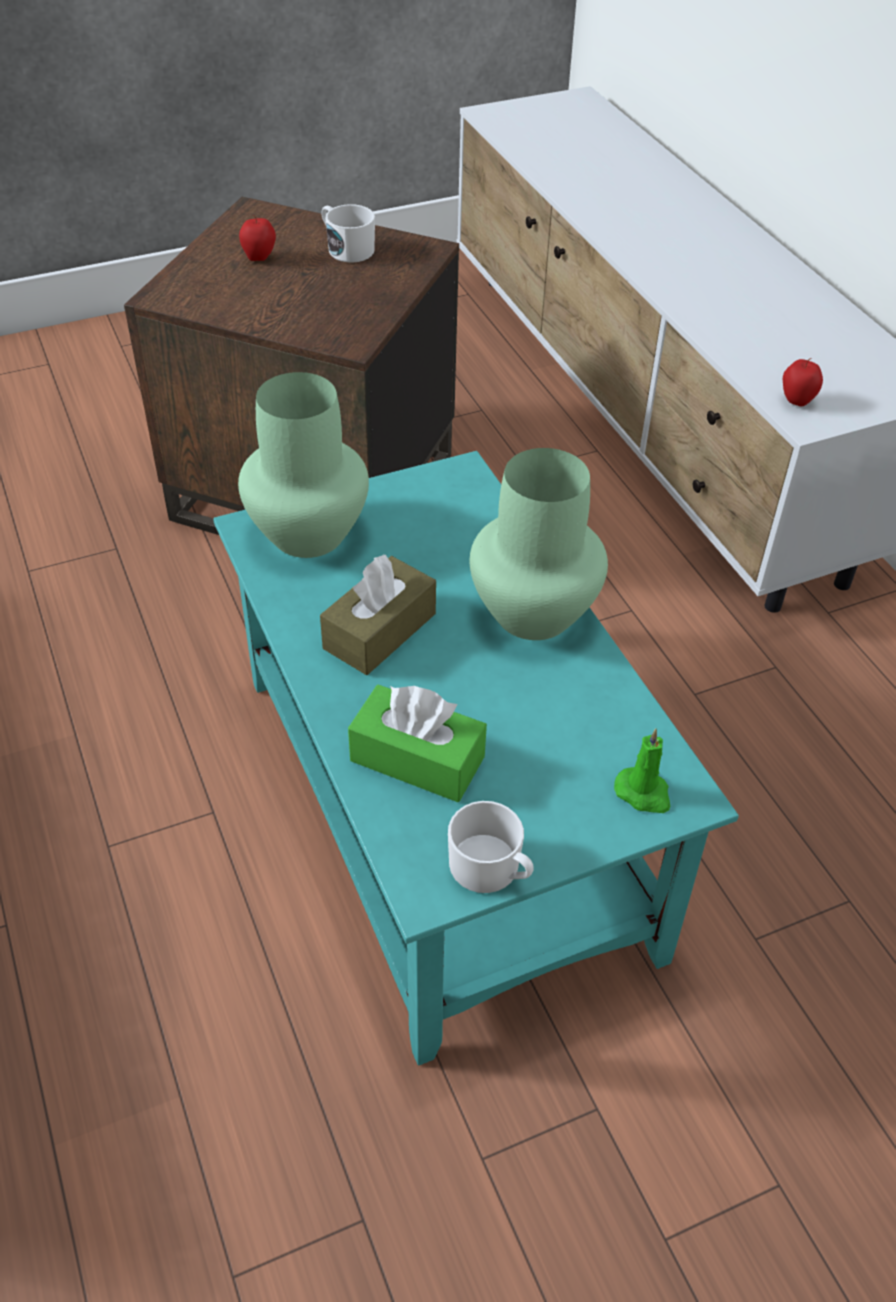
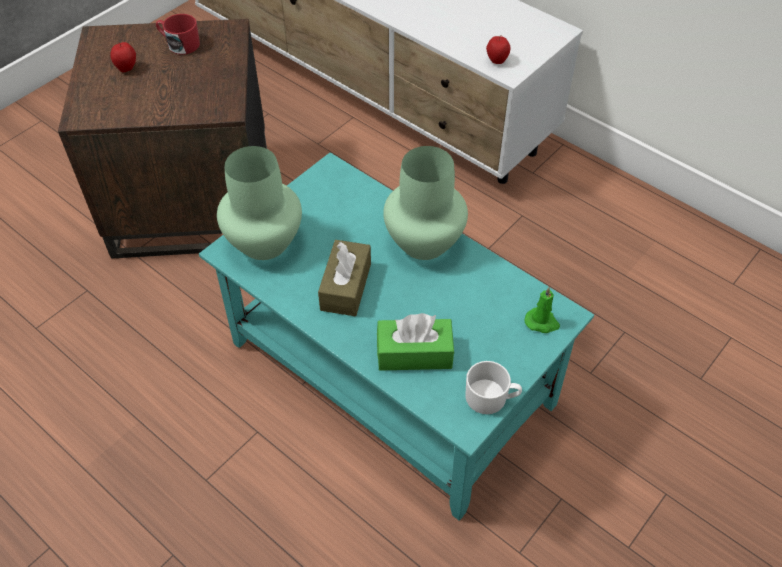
camera: 25 degrees left, 5 degrees up
(346, 249) = (180, 44): white mug -> red mug

